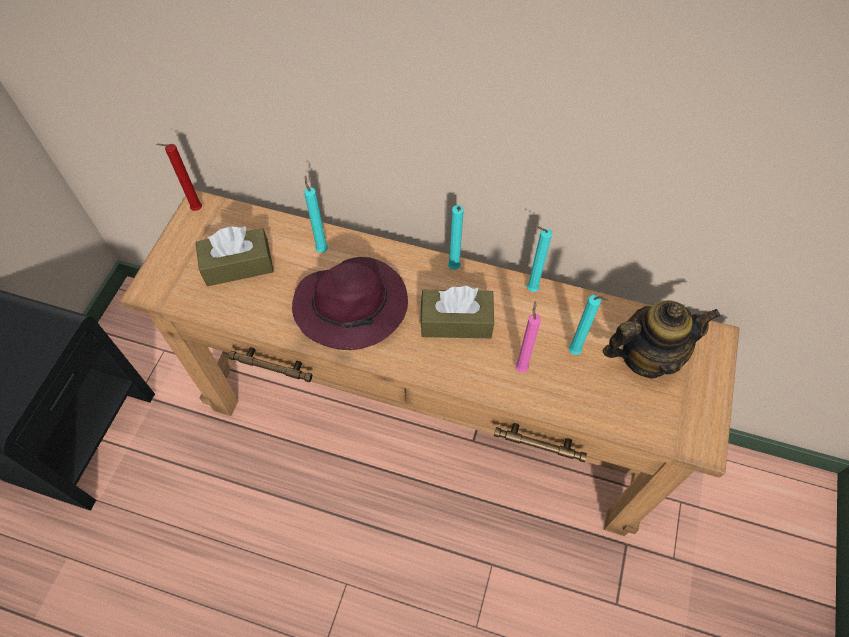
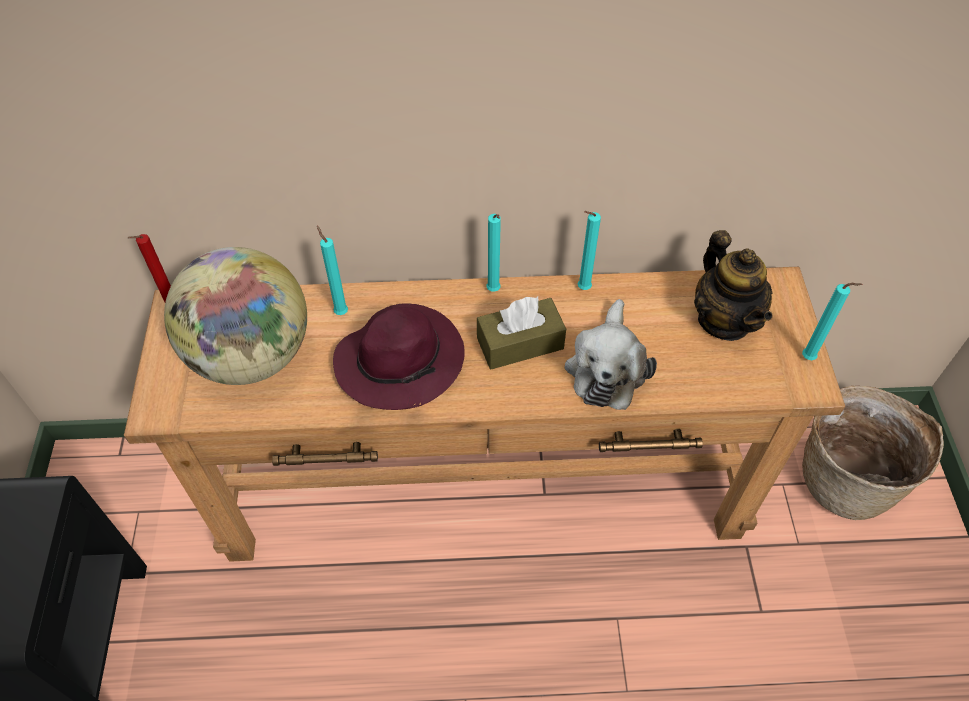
camera: 20 degrees left, 5 degrees down
(238, 265) = (251, 356): brown tissue box -> globe
(521, 366) = (606, 367): pink candle -> plush toy
(576, 353) = (655, 337): turquoise candle -> turquoise candle (810, 358)
(645, 356) = (724, 320): teapot -> teapot turned 105 degrees clockwise
(743, 516) = (848, 477): none -> basket

